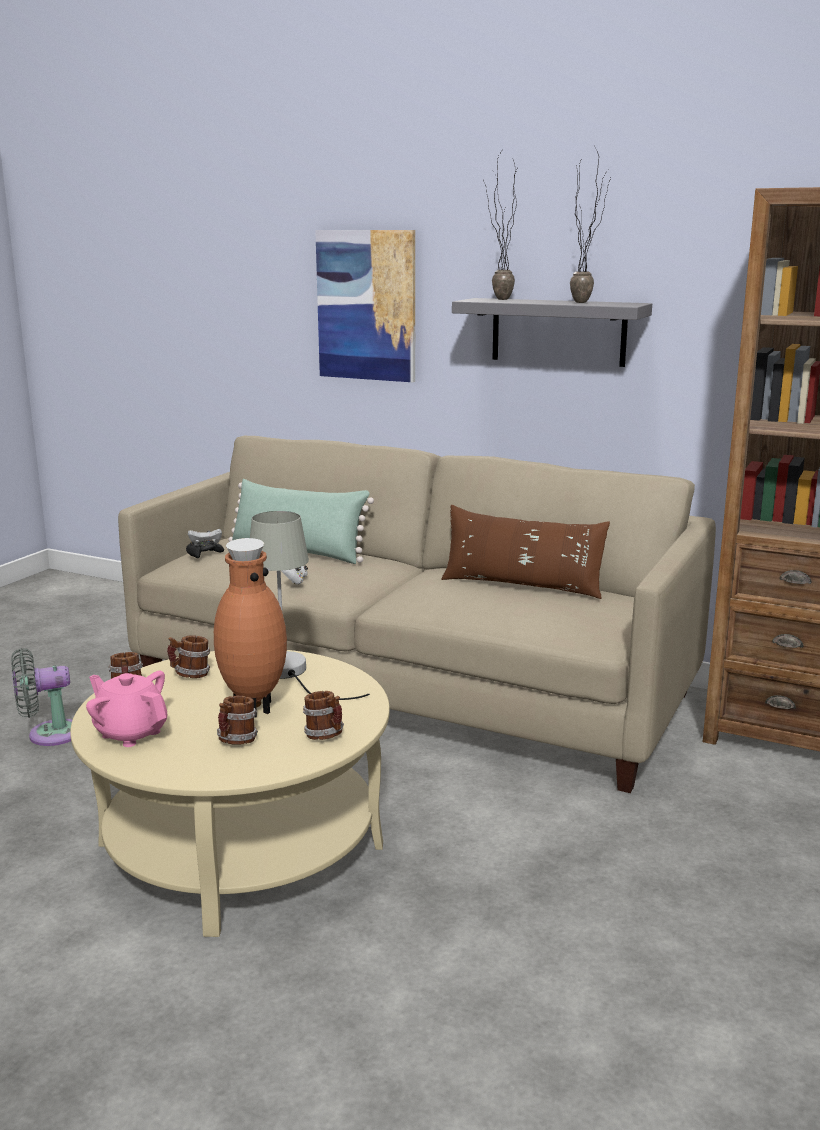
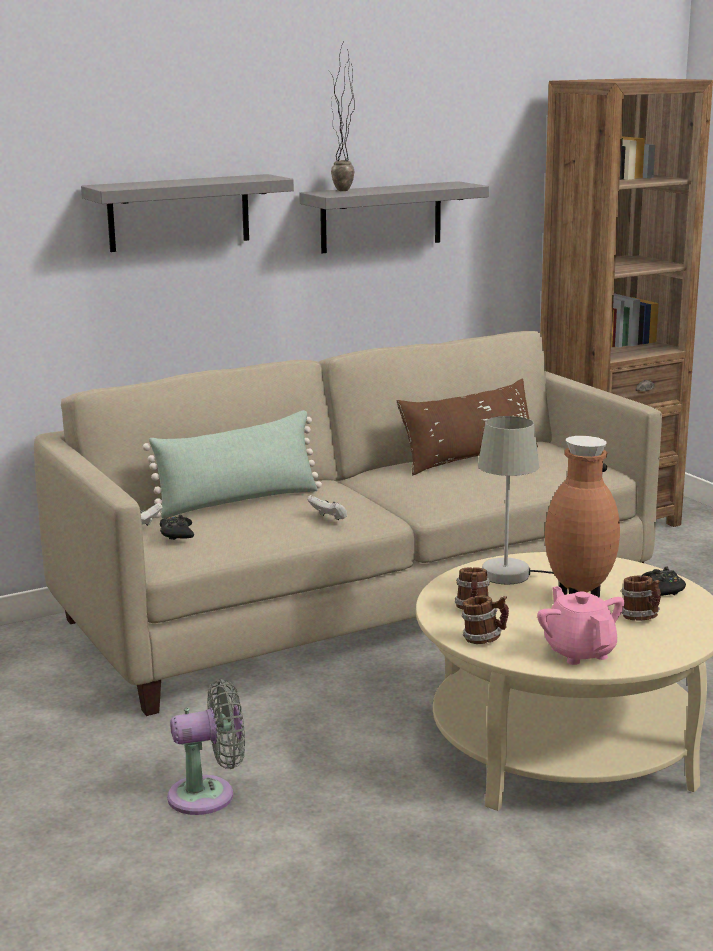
camera: 55 degrees left, 0 degrees up
(49, 734) = (208, 795): grey fan -> grey fan turned 120 degrees counterclockwise
(131, 733) = (579, 652): pink teapot -> pink teapot turned 90 degrees clockwise
(325, 736) = (663, 588): mug -> black game controller
(366, 305) = (179, 212): picture -> grey shelf
(588, 302) = (423, 185): potted plant -> none

